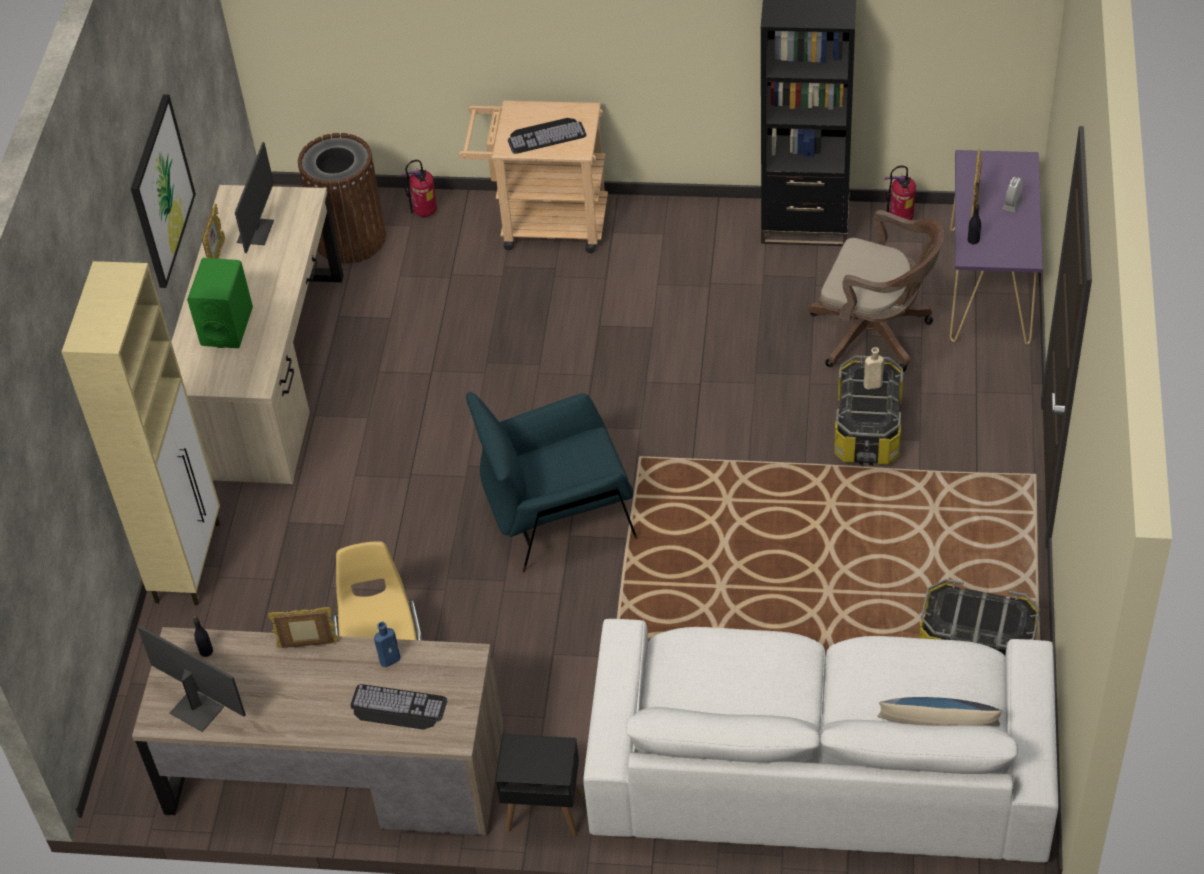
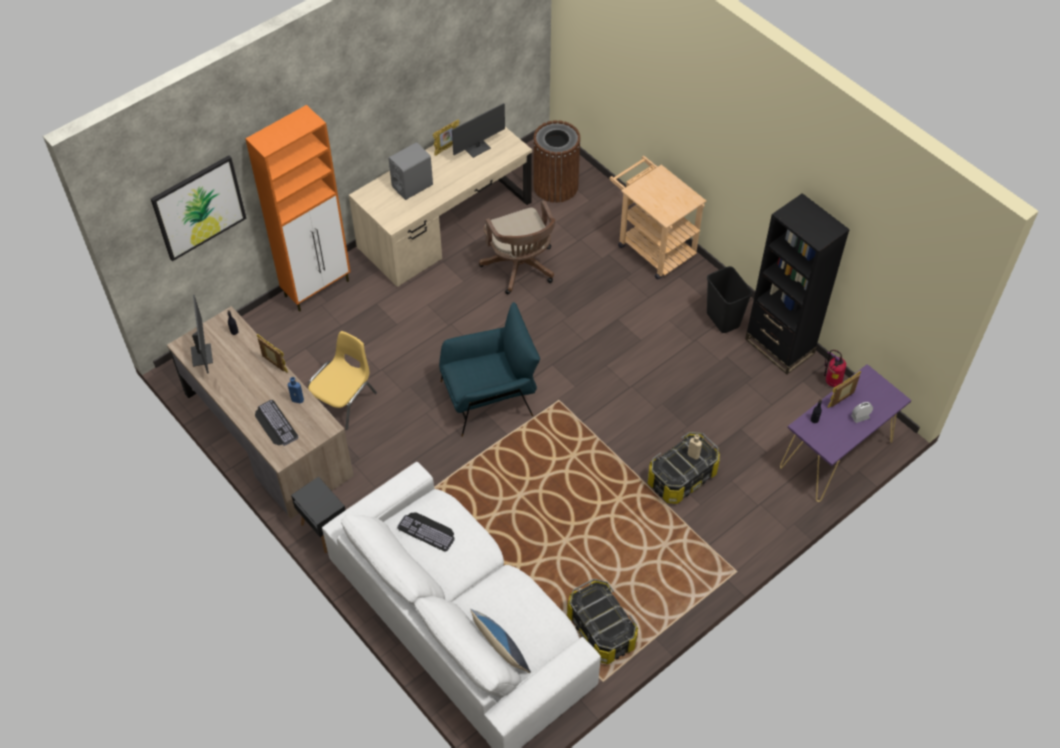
camera: 40 degrees right, 5 degrees up
(161, 191) = (415, 94): picture -> picture (199, 207)
(188, 561) = (318, 288): beige cabinet -> orange cabinet
(227, 326) = (412, 185): green speaker -> grey speaker
(425, 213) = (603, 199): fire extinguisher -> none
(546, 134) = (660, 197): keyboard -> keyboard (428, 530)
(557, 515) = (490, 397): blue armchair -> blue armchair turned 135 degrees clockwise
(714, 241) = (723, 319): none -> black trash can
(876, 334) = (745, 432): brown office chair -> brown office chair (520, 268)

